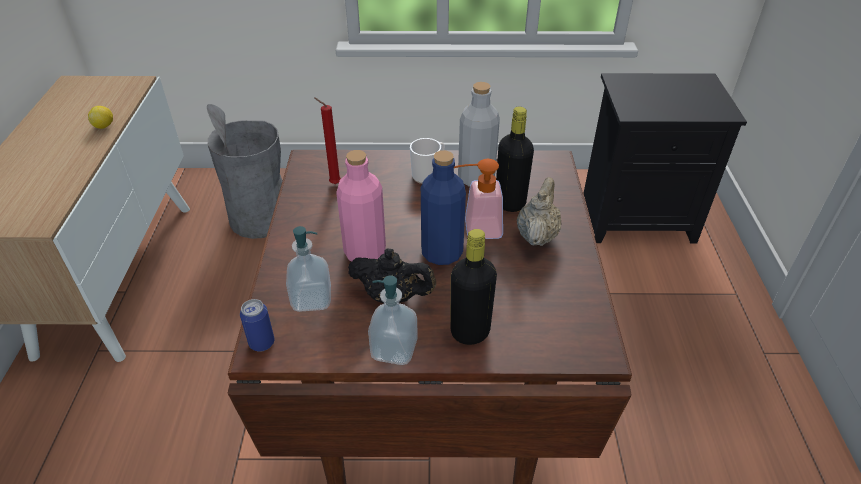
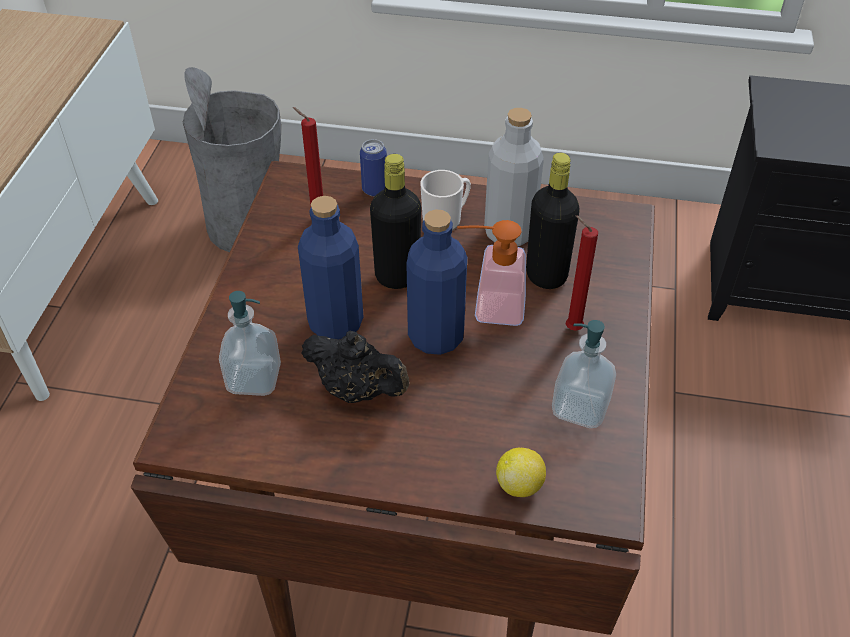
camera: 10 degrees right, 5 degrees up
(104, 126) = (46, 90): lemon -> lemon (519, 485)
(262, 343) = (181, 429): can -> can (375, 189)
(365, 252) = (335, 322): pink bottle -> blue bottle
(394, 349) = (342, 462): soap dispenser -> soap dispenser (580, 408)
(470, 332) = (445, 453): black bottle -> black bottle (397, 276)
(537, 235) = (570, 328): beige teapot -> red candle

